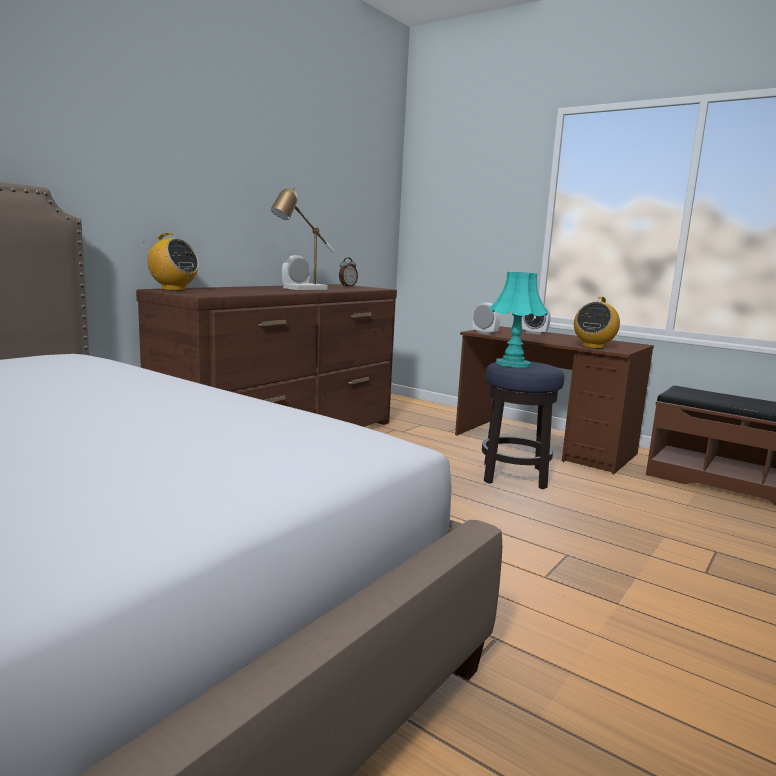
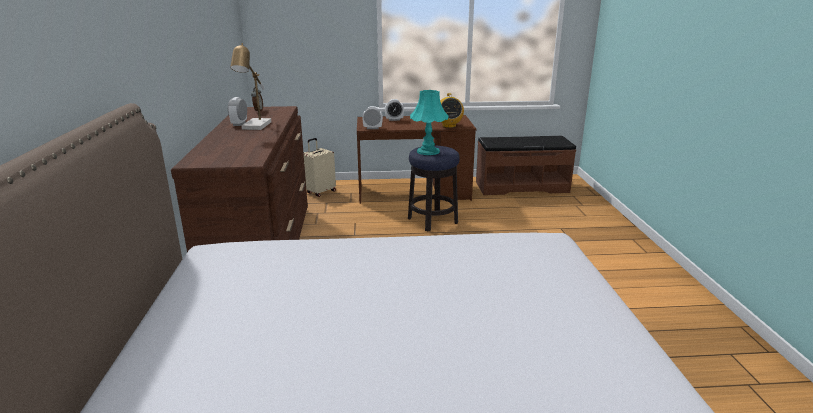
camera: 40 degrees left, 10 degrees up
(173, 289) = (198, 159): radio -> none
(433, 415) = (320, 192): none -> beige suitcase

